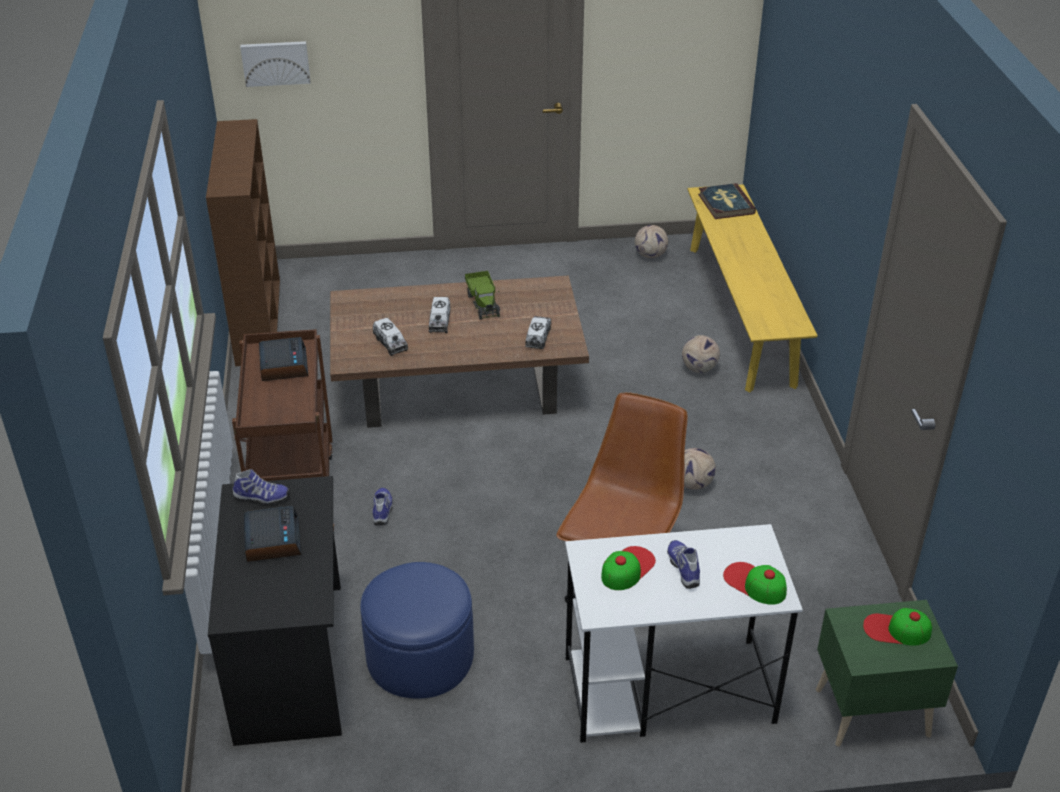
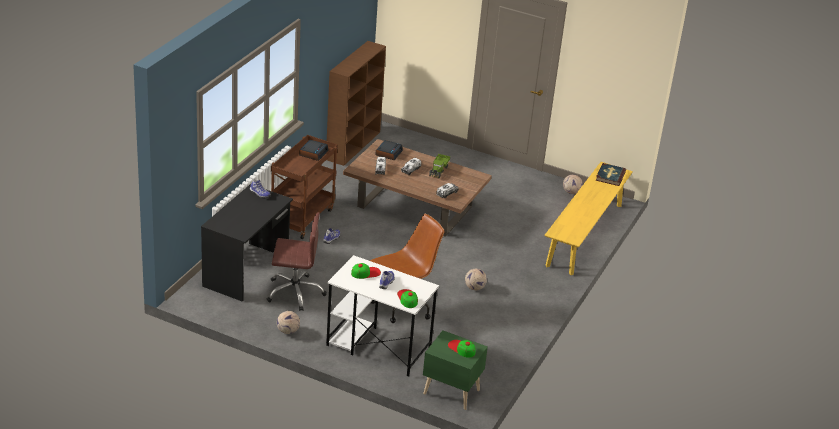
camera: 30 degrees right, 5 degrees down
(272, 539) = (250, 208): alarm clock -> alarm clock (388, 153)
(275, 62) = (407, 22): picture -> none
(420, 657) = (295, 292): blue ottoman -> brown office chair
(698, 369) = (534, 248): football -> football (287, 331)

